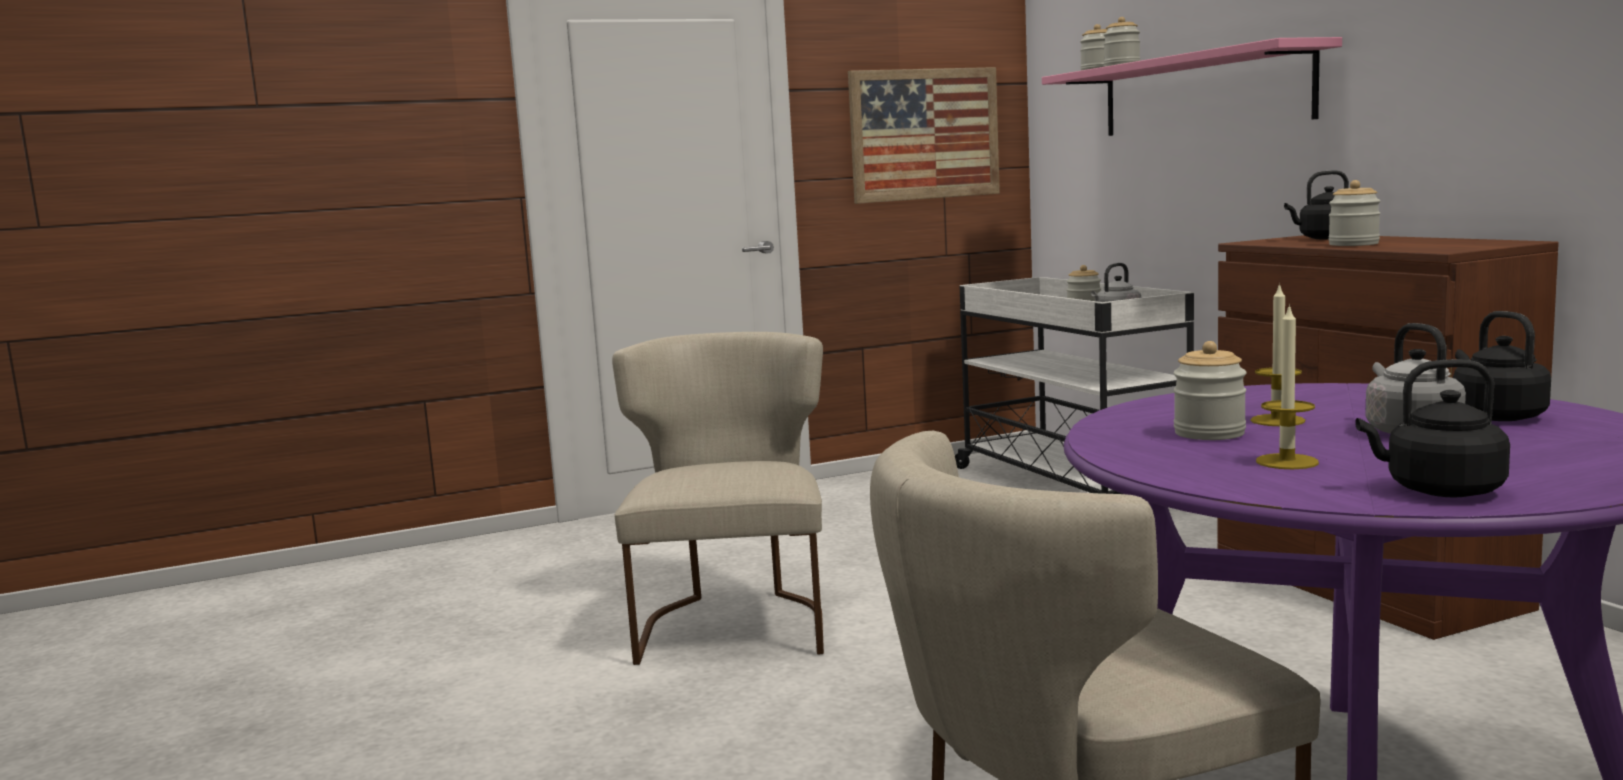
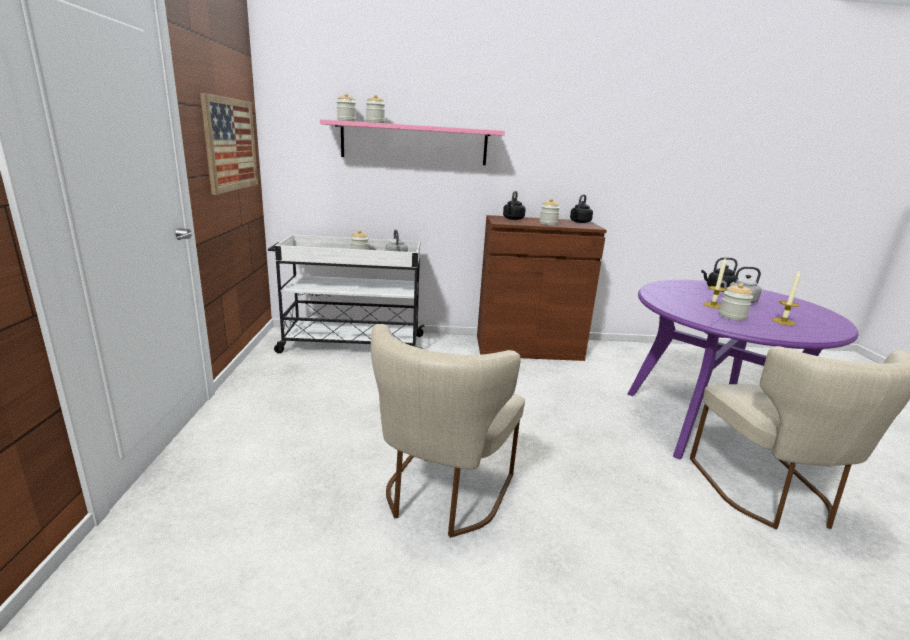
camera: 70 degrees left, 10 degrees up
(734, 622) = (442, 495): beige chair -> beige chair turned 90 degrees counterclockwise
(1438, 490) = (825, 320): black kettle -> black kettle (579, 222)

